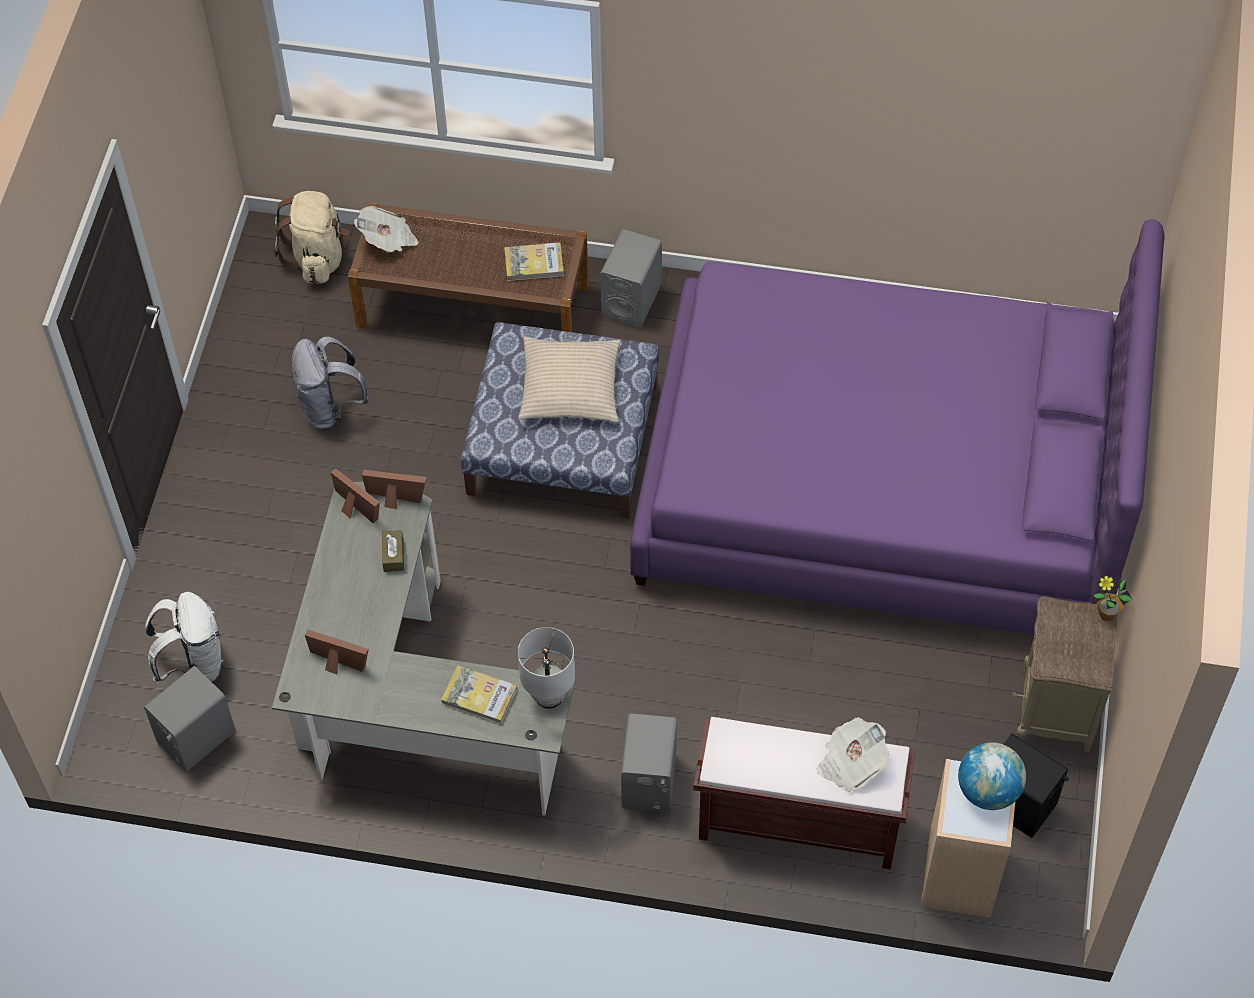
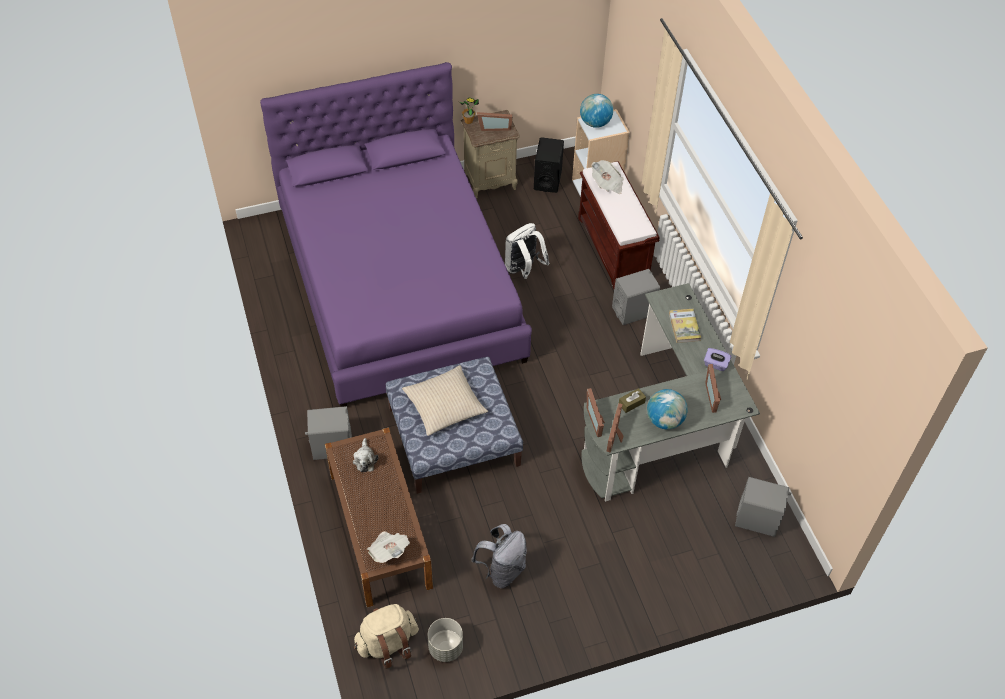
camera: 120 degrees left, 5 degrees down
(193, 663) = (716, 547): white backpack -> white backpack (523, 269)
(273, 310) = (446, 647): none -> grey planter
(340, 580) = (664, 420): none -> globe
(387, 699) = (715, 364): none -> purple tissue box
(534, 264) = (365, 460): book -> plush toy
(549, 695) = (662, 299): white table lamp -> none
(1072, 646) = (494, 127): none -> picture frame

